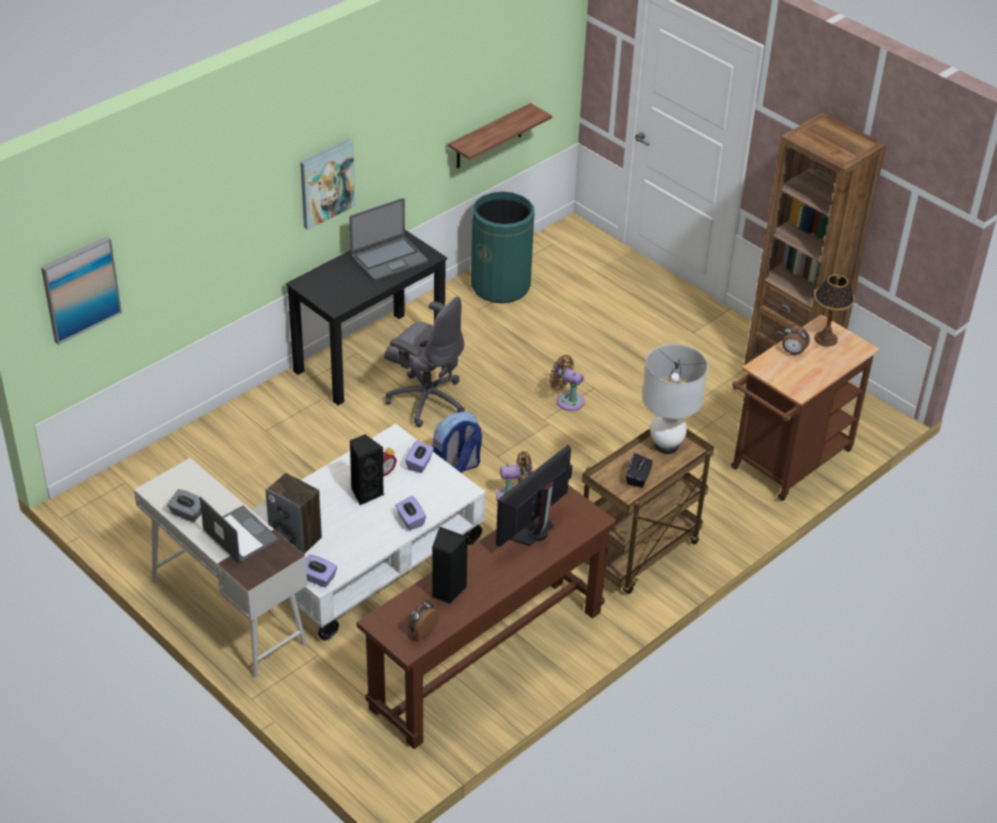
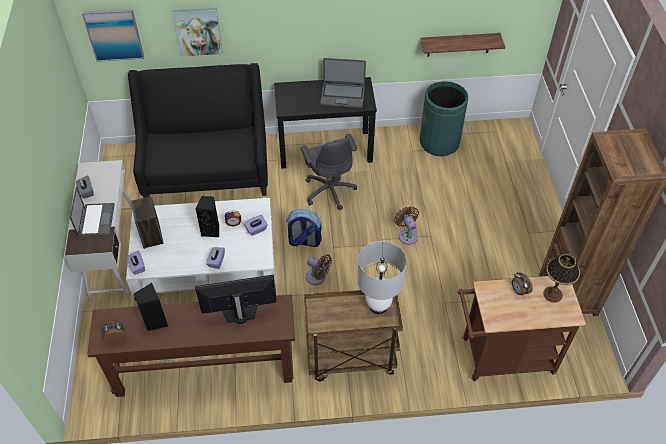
camera: 40 degrees right, 10 degrees up
(241, 456) = (207, 171): none -> black sofa
(326, 183) = (312, 31): picture -> picture (198, 31)
(638, 478) = (338, 318): black tissue box -> none

